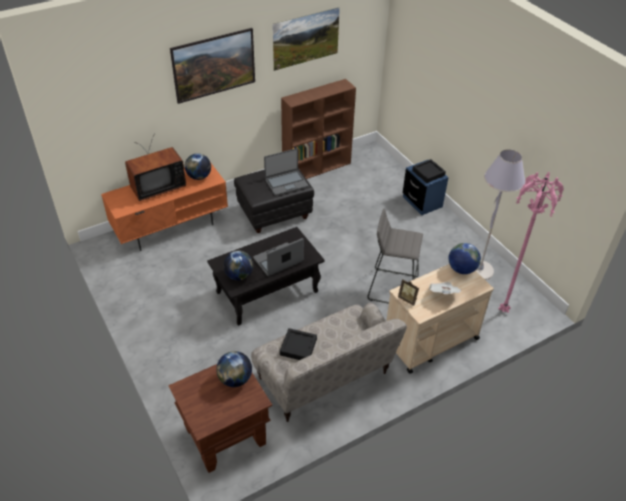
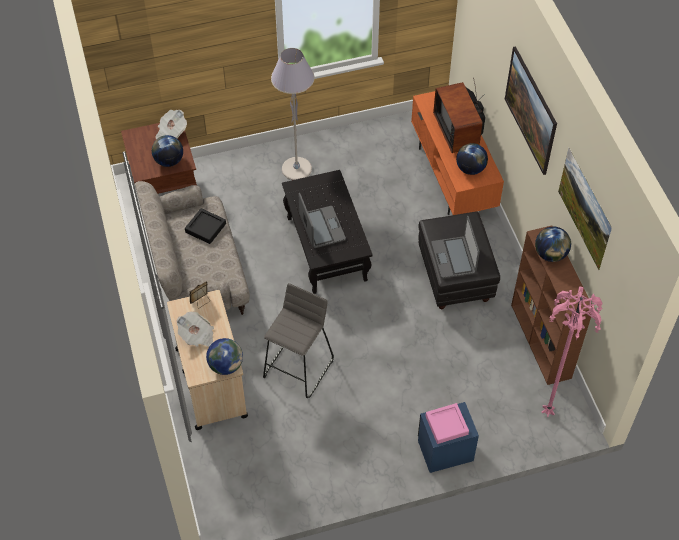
camera: 105 degrees right, 10 degrees up
(192, 388) = (171, 132): none -> newspaper
(239, 275) = (309, 192): globe -> globe (550, 254)
(428, 173) = (446, 425): black tray -> pink tray
(479, 270) = (299, 473): grey floor lamp -> grey floor lamp (296, 169)
(502, 311) = (228, 473): pink floor lamp -> pink floor lamp (547, 411)

